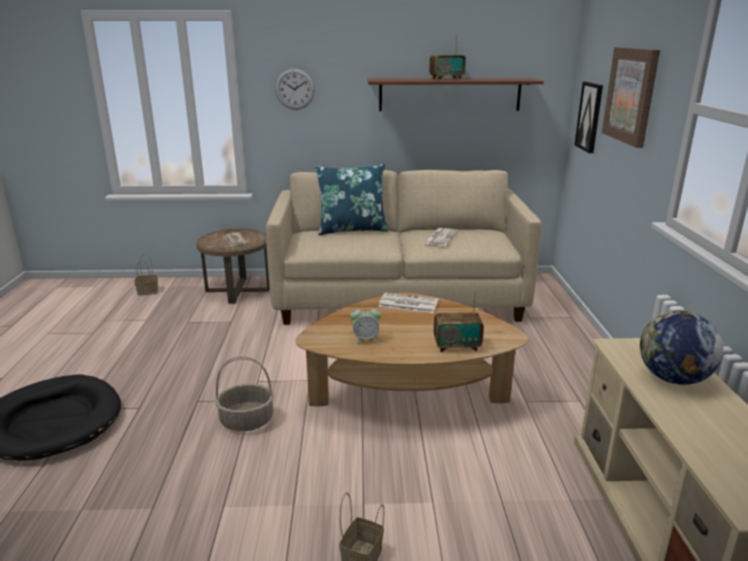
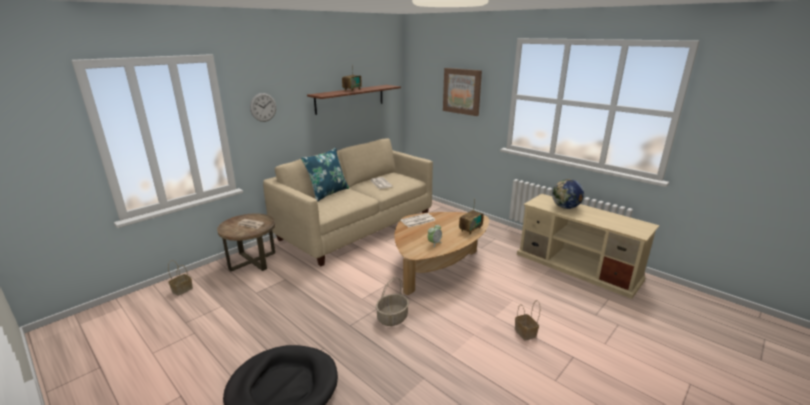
camera: 45 degrees left, 0 degrees up
(589, 117) = (424, 102): picture -> none

